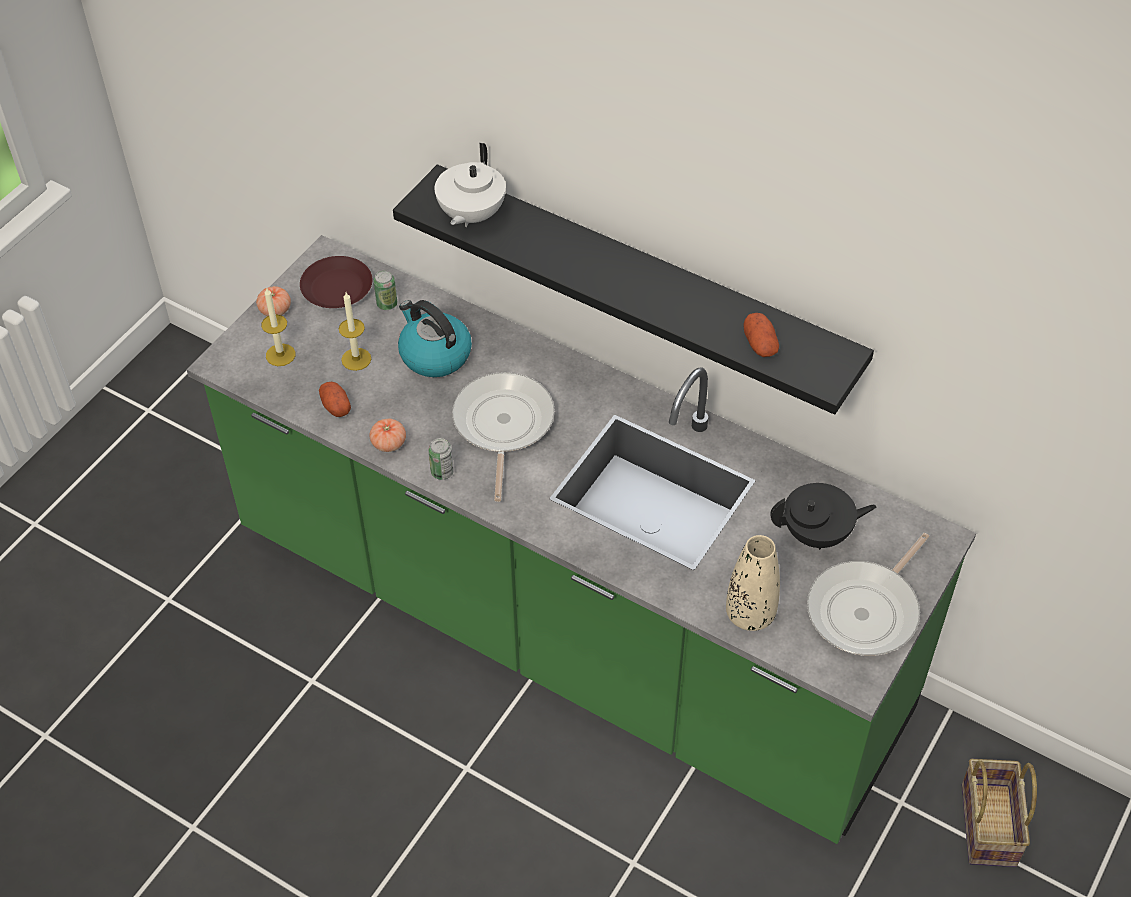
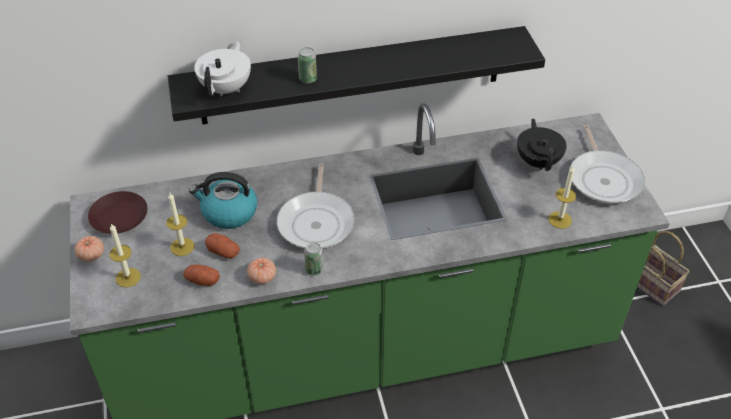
camera: 45 degrees left, 5 degrees down
(387, 304) = (163, 205): can -> can (308, 79)
(470, 215) = (226, 88): white teapot -> white teapot turned 135 degrees counterclockwise
(502, 425) = (317, 221): frying pan -> frying pan turned 135 degrees counterclockwise
(750, 614) = (560, 220): beige vase -> candle
(760, 344) = (471, 55): potato -> potato (223, 252)
(817, 534) = (538, 161): black teapot -> black teapot turned 45 degrees counterclockwise

